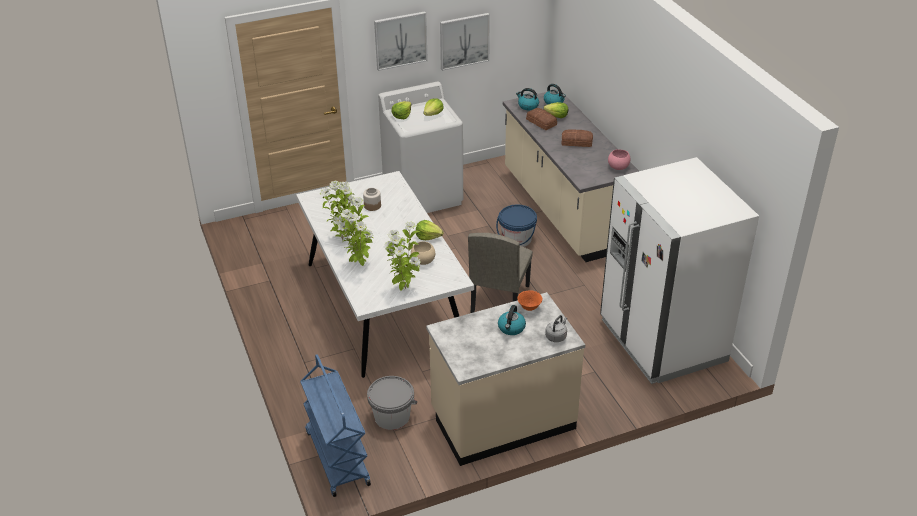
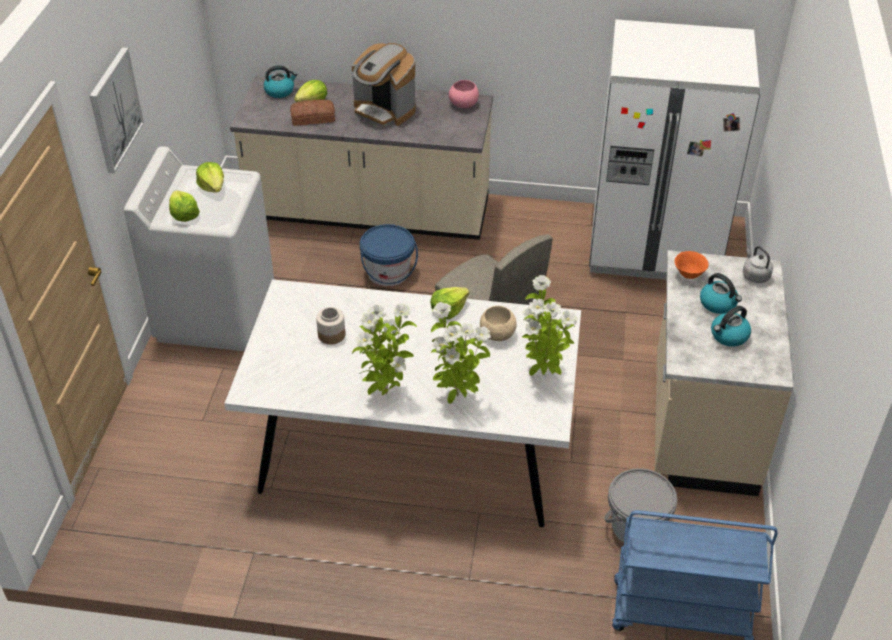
camera: 60 degrees left, 5 degrees up
(464, 41) = (156, 70): picture -> none
(527, 106) = (265, 113): kettle -> kettle (729, 336)
(577, 142) = (384, 110): bread -> coffee machine

